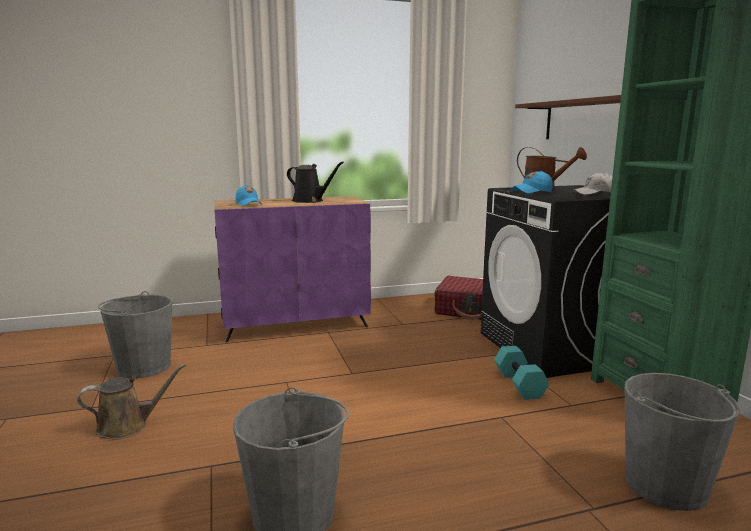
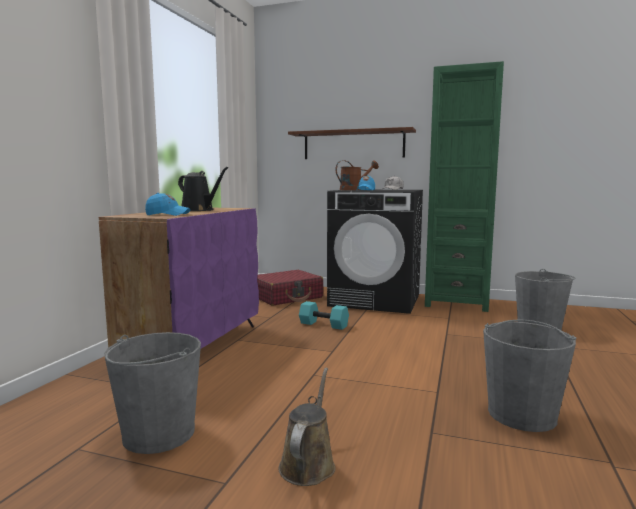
camera: 55 degrees left, 5 degrees down
(310, 201) = (199, 210): black watering can -> black watering can turned 60 degrees clockwise
(518, 384) = (410, 319): turquoise dumbbell -> turquoise dumbbell (323, 325)

